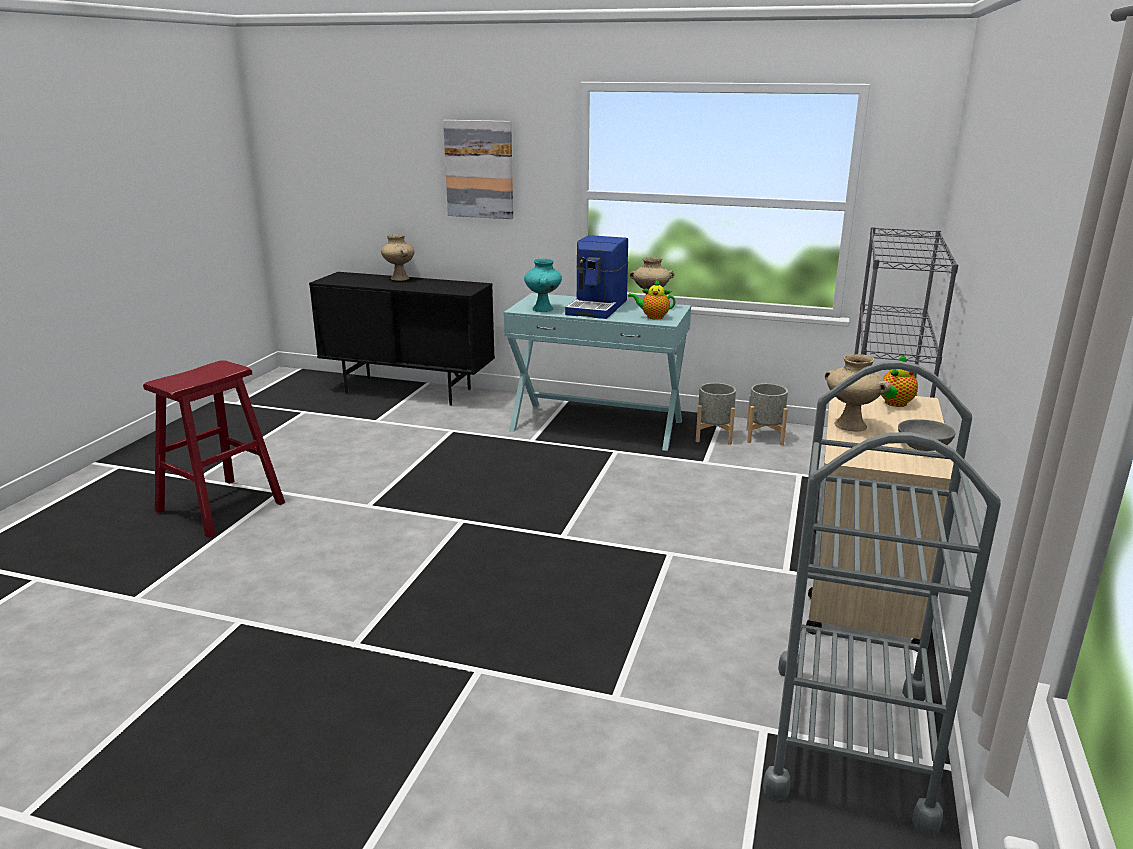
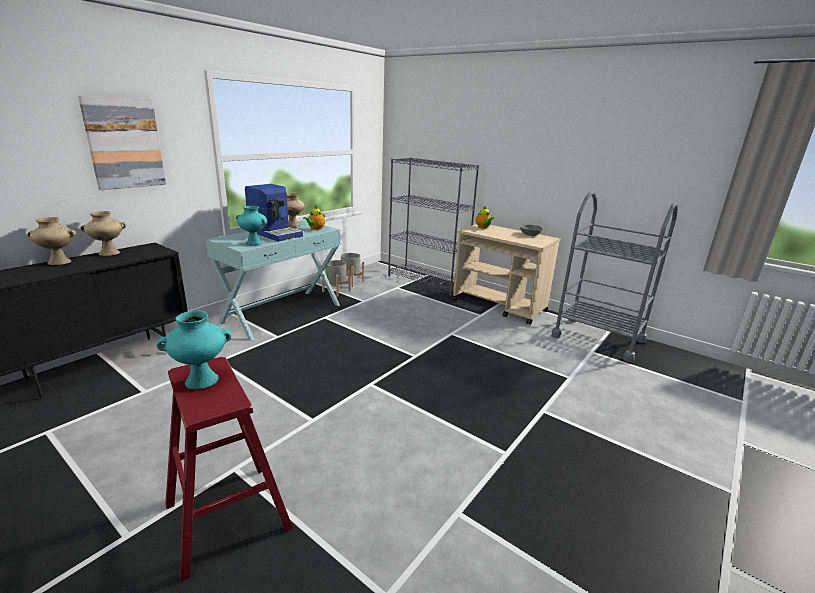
camera: 70 degrees left, 0 degrees up
(207, 371) = (202, 380): none -> turquoise vase
(849, 425) = (504, 237): beige vase -> beige vase (109, 253)

